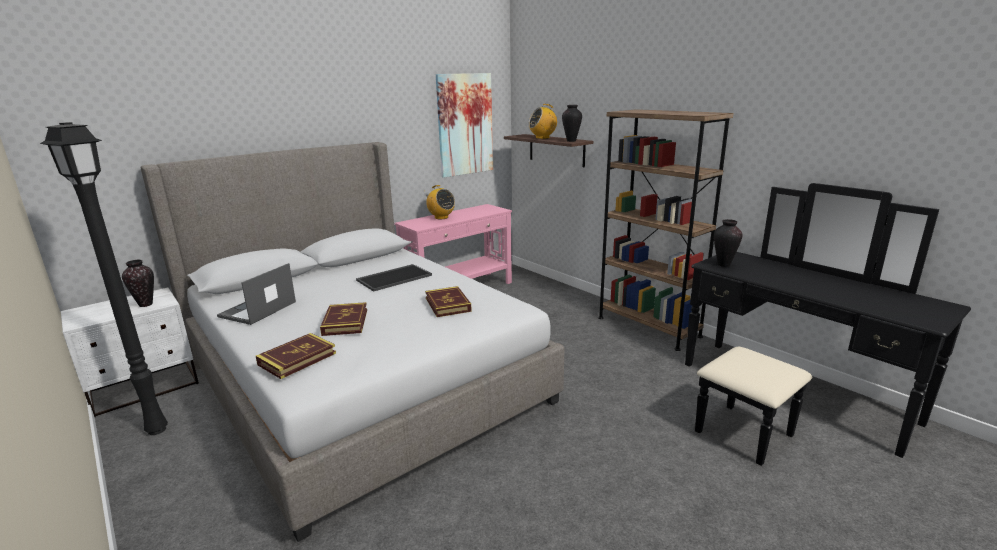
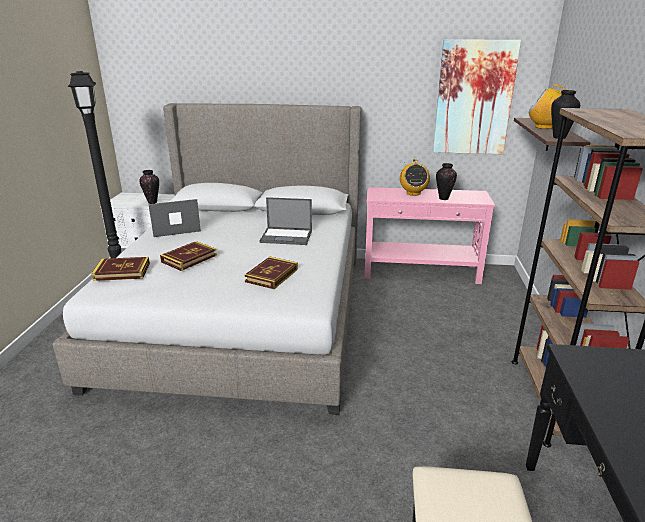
camera: 45 degrees right, 5 degrees up
(394, 277) = (287, 236): tray -> laptop
(723, 264) = (590, 364): vase -> vase (443, 198)

